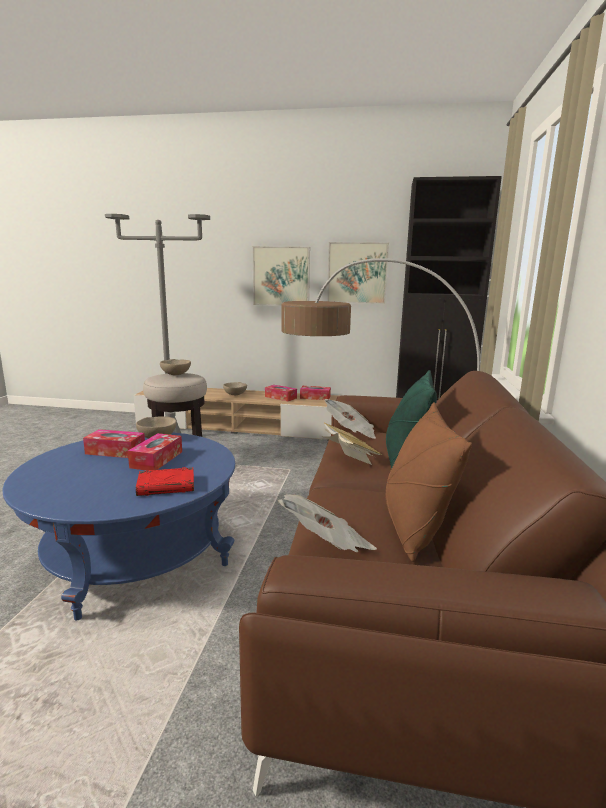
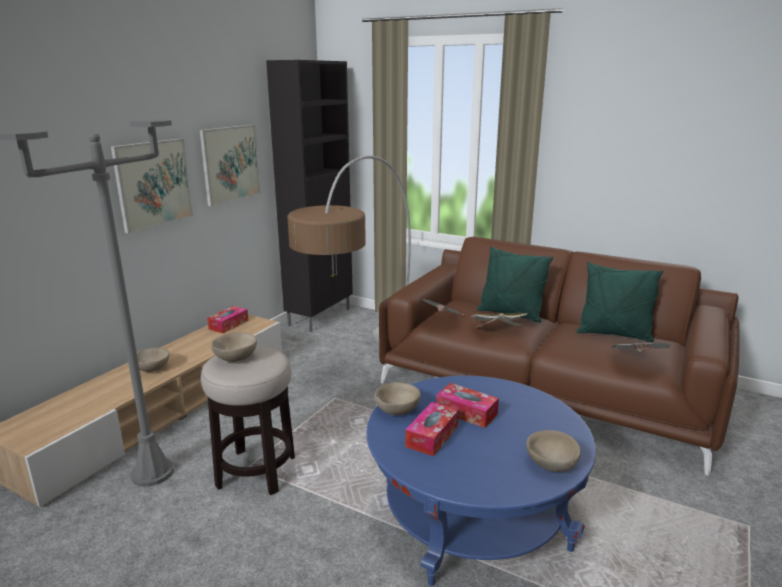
camera: 70 degrees left, 5 degrees up
(59, 497) = (550, 464): none -> beige bowl
(167, 486) = (532, 409): red book -> none
(280, 397) = (204, 343): tissue box -> none
(413, 528) = (614, 334): brown pillow -> green pillow

